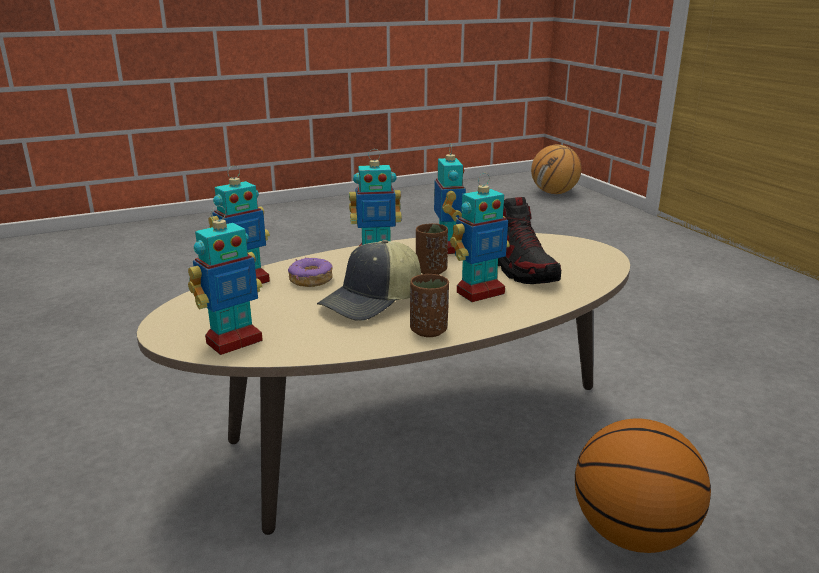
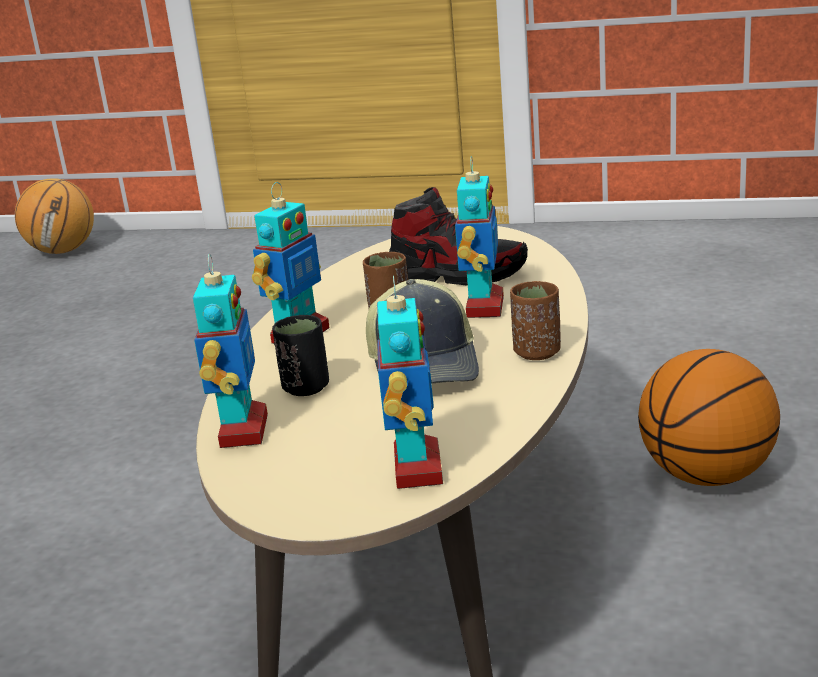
camera: 50 degrees left, 0 degrees up
(310, 280) = (306, 388): donut -> black cup
(449, 248) = (342, 292): toy robot -> none

